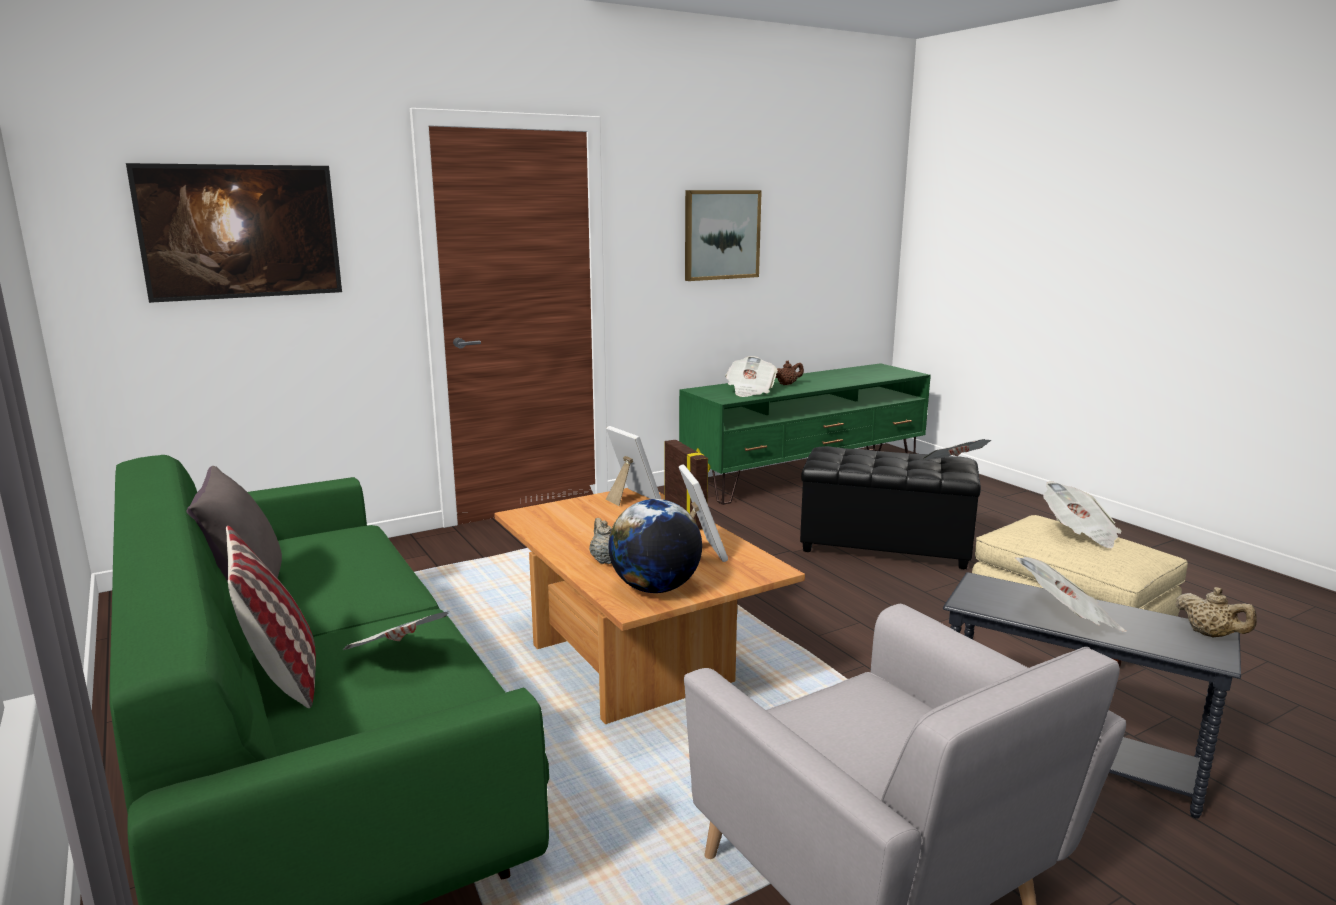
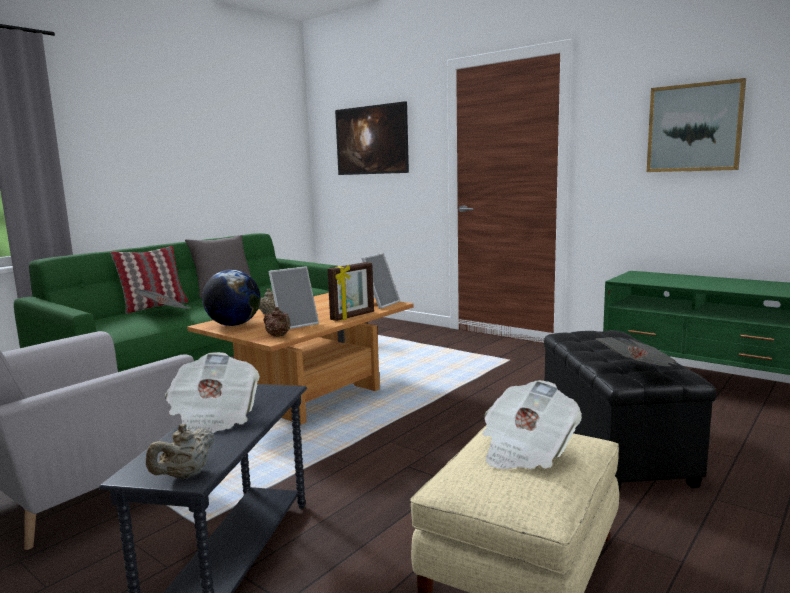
camera: 70 degrees right, 5 degrees down
(750, 391) = (671, 280): newspaper -> none
(787, 384) = (731, 284): brown teapot -> brown teapot (278, 336)

